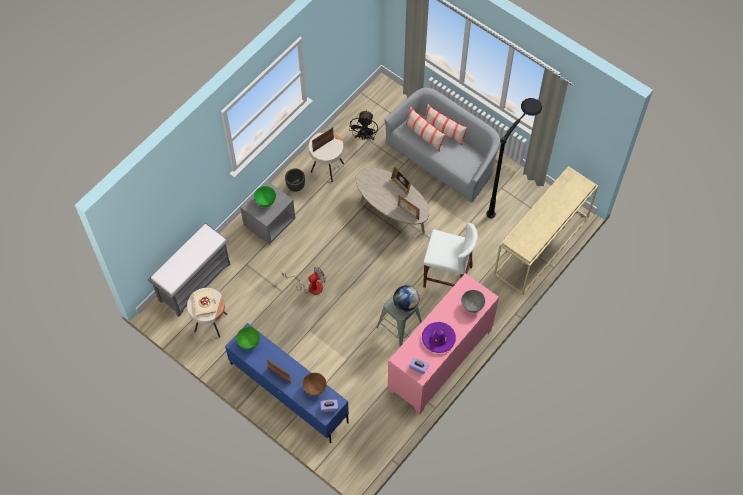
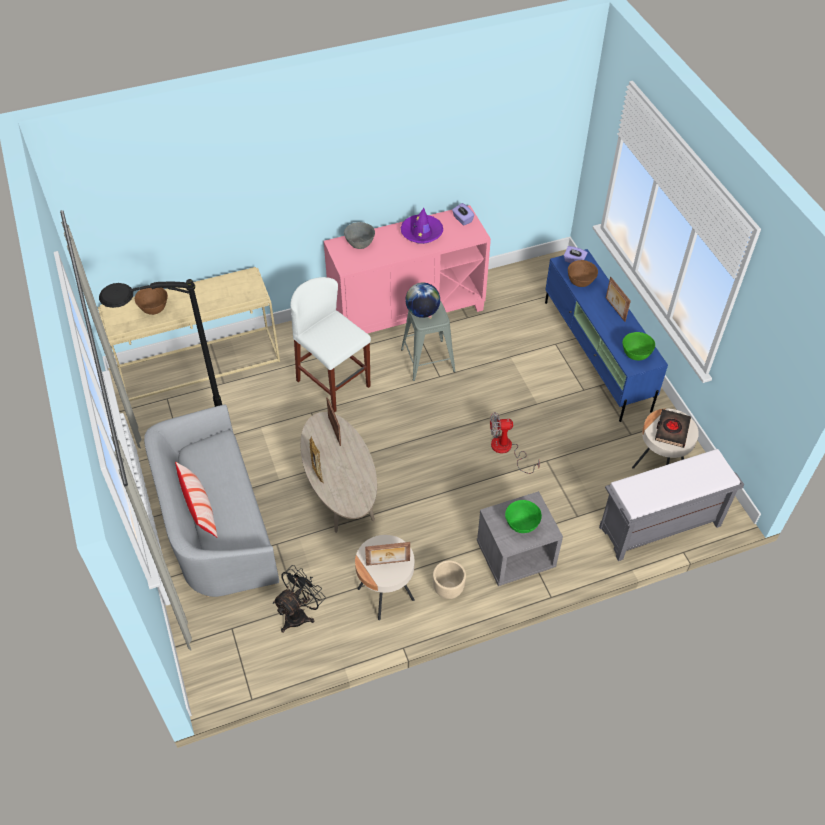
camera: 150 degrees left, 10 degrees down
(205, 303) = (671, 430): beige book -> black book
(296, 186) = (448, 589): black planter -> beige planter
(424, 135) = (231, 517): pillow -> none
(561, 197) = (154, 309): none -> brown bowl

